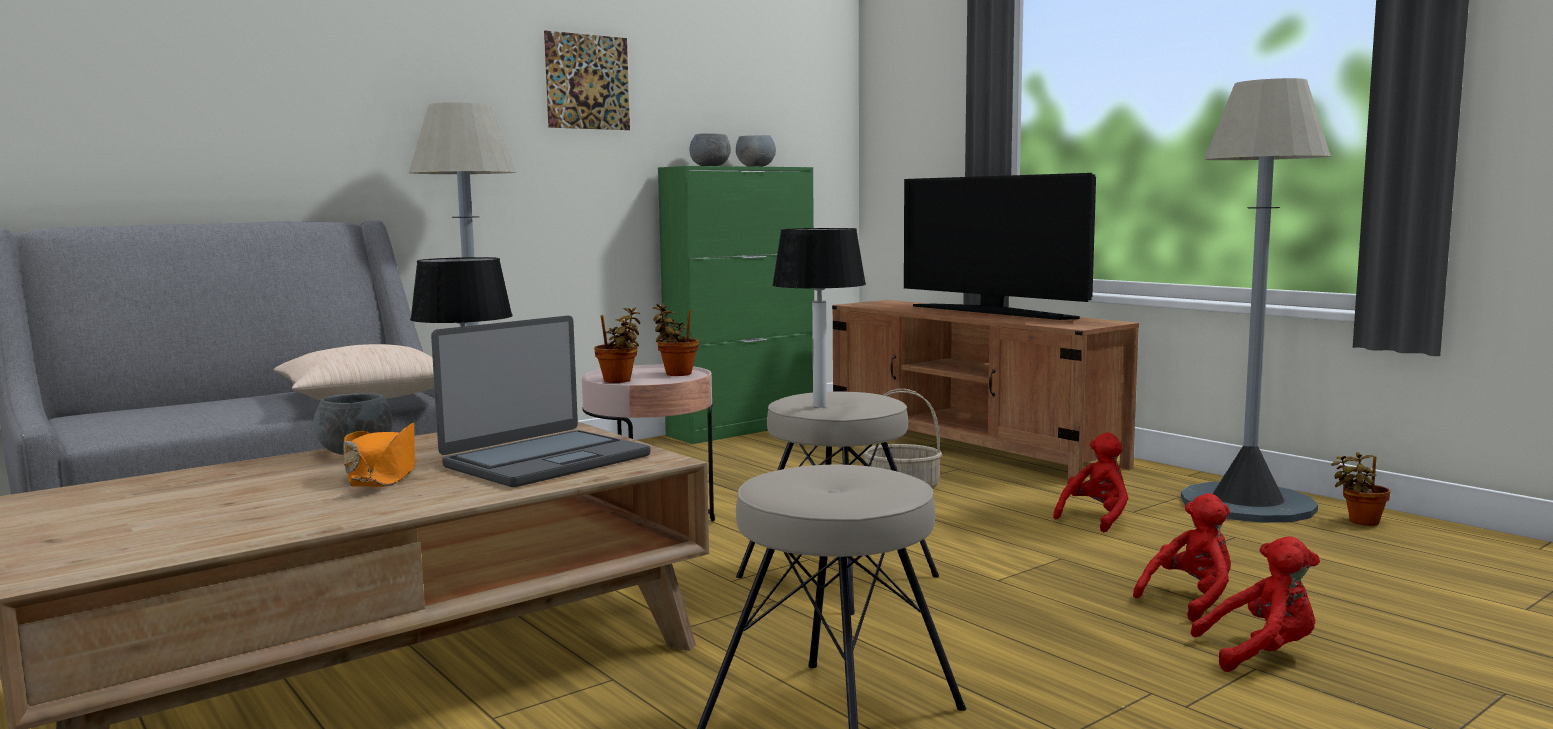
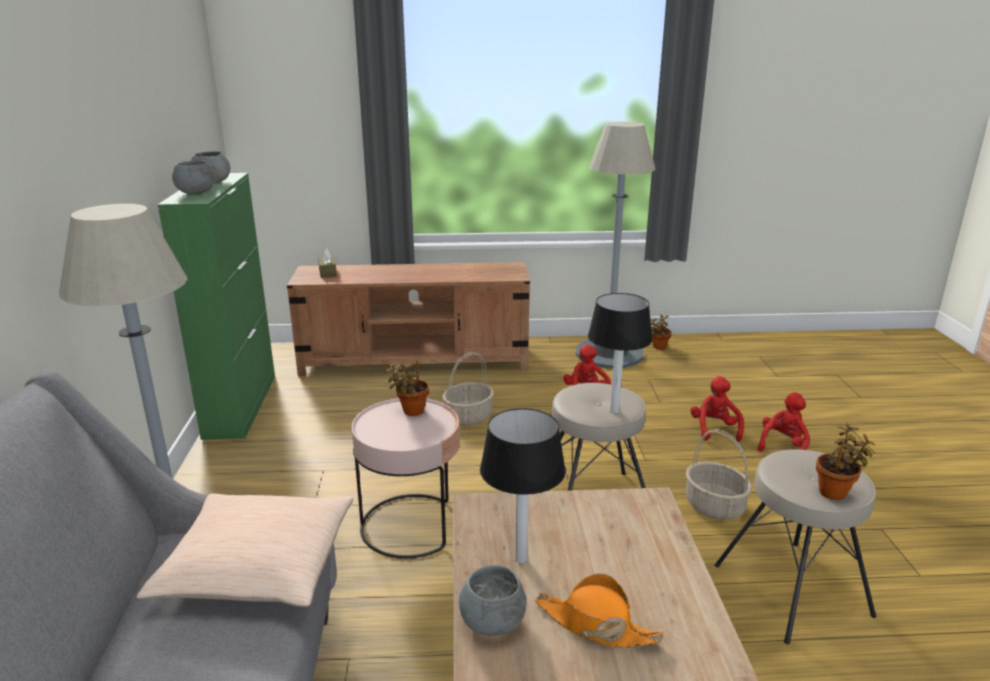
camera: 55 degrees left, 15 degrees up
(545, 461) = (612, 542): laptop -> none
(587, 82) = (105, 134): picture -> none
(619, 381) = (409, 439): potted plant -> potted plant (835, 492)
(893, 304) = (327, 273): none -> brown tissue box
(963, 639) = (715, 506): none -> basket
(993, 313) = (426, 270): television -> none

